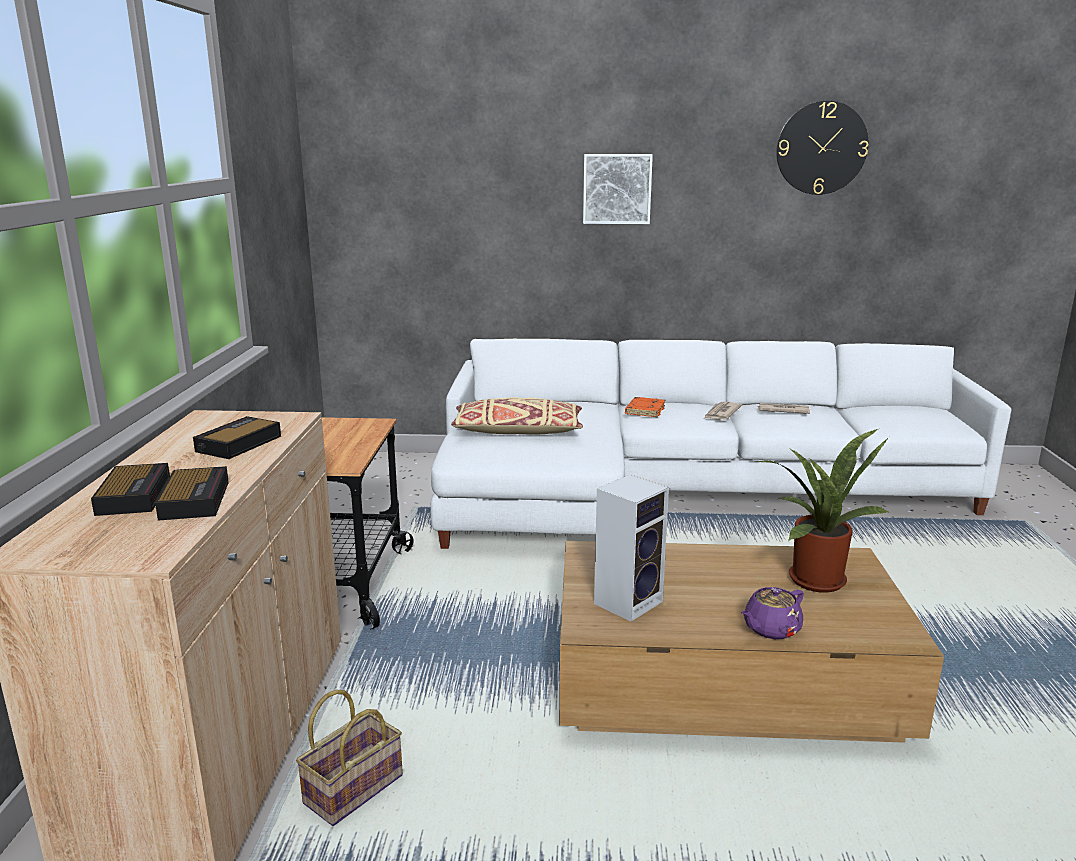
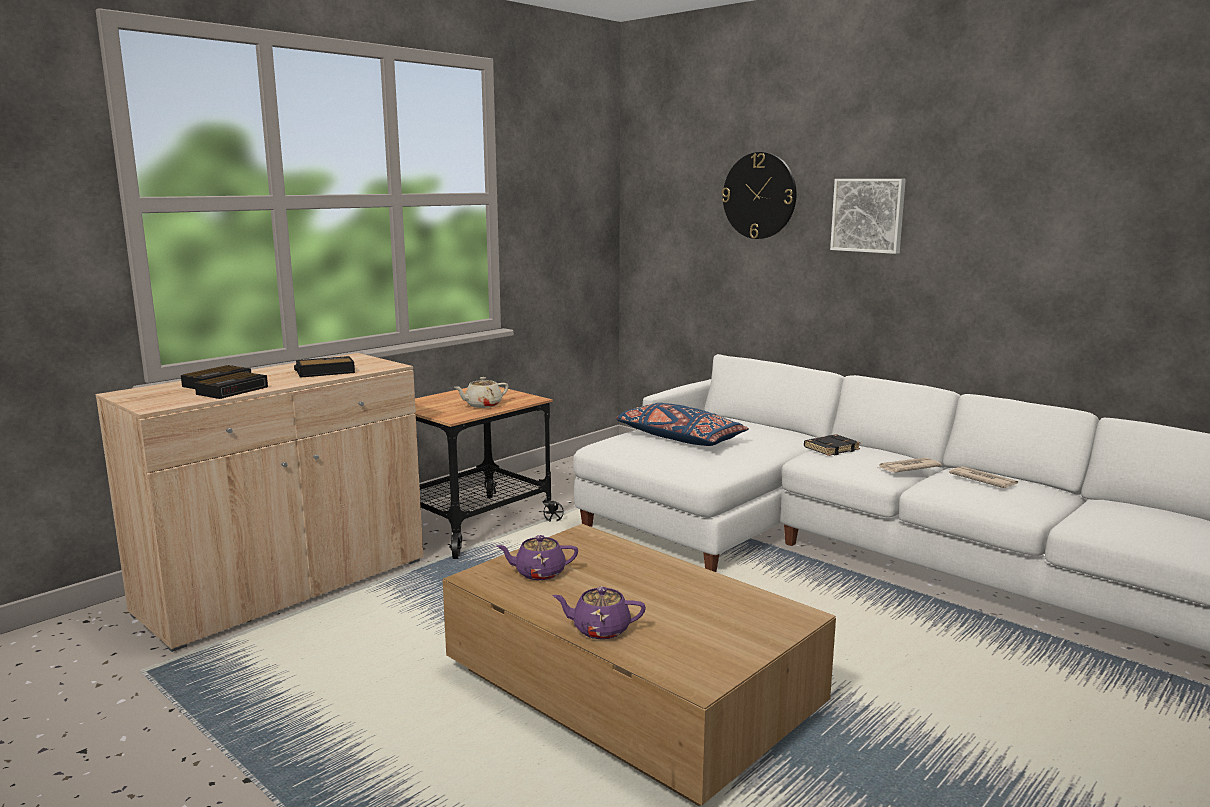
camera: 40 degrees right, 5 degrees down
(341, 443) = (482, 405): none -> beige teapot
(354, 787) = (303, 637): basket -> none
(517, 431) = (679, 438): beige pillow -> blue pillow
(628, 601) = (539, 573): speaker -> purple teapot
(644, 410) = (831, 448): orange book -> black book
(813, 577) = (721, 614): potted plant -> none
(821, 148) = (1107, 171): wall clock -> wall clock (759, 195)

